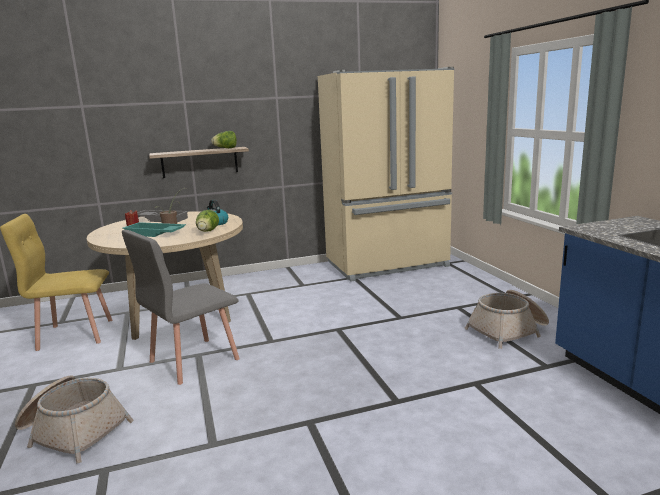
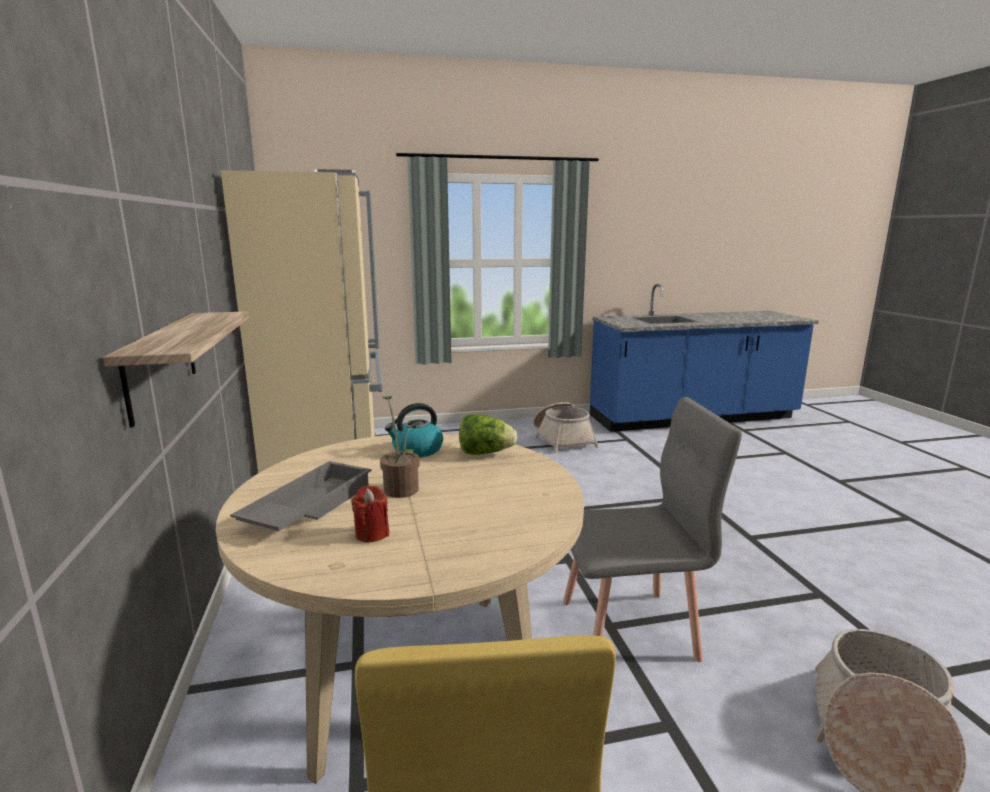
camera: 85 degrees left, 0 degrees up
(154, 234) = (468, 499): turquoise tray -> none
(193, 360) = (629, 629): grey chair -> grey chair turned 60 degrees counterclockwise
(225, 148) = (208, 318): lettuce -> none

